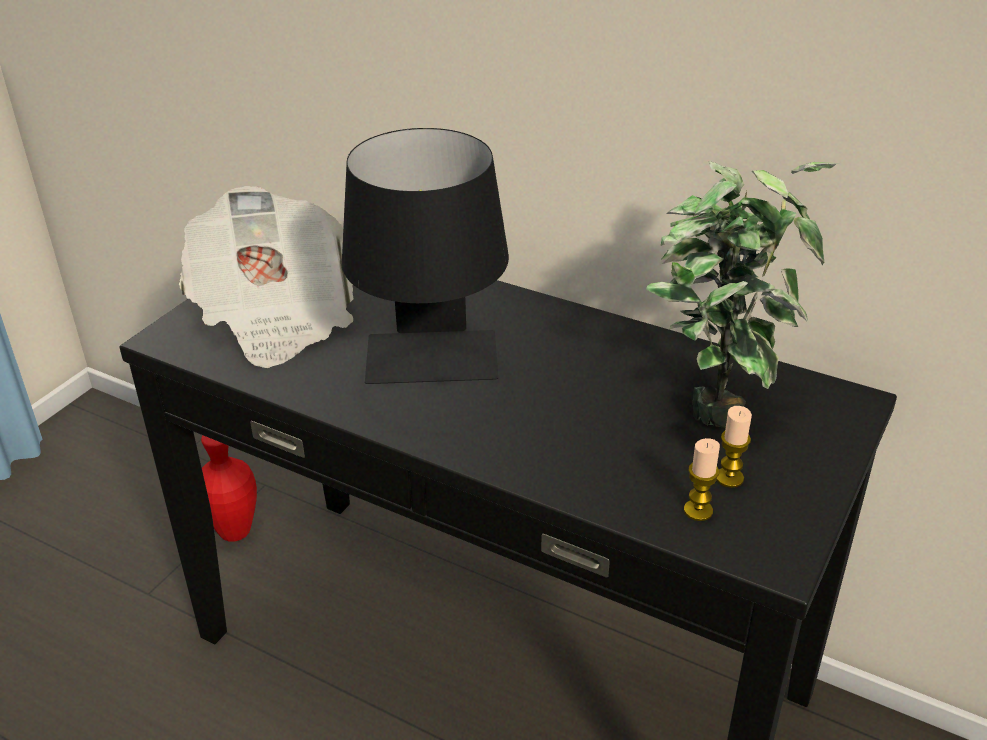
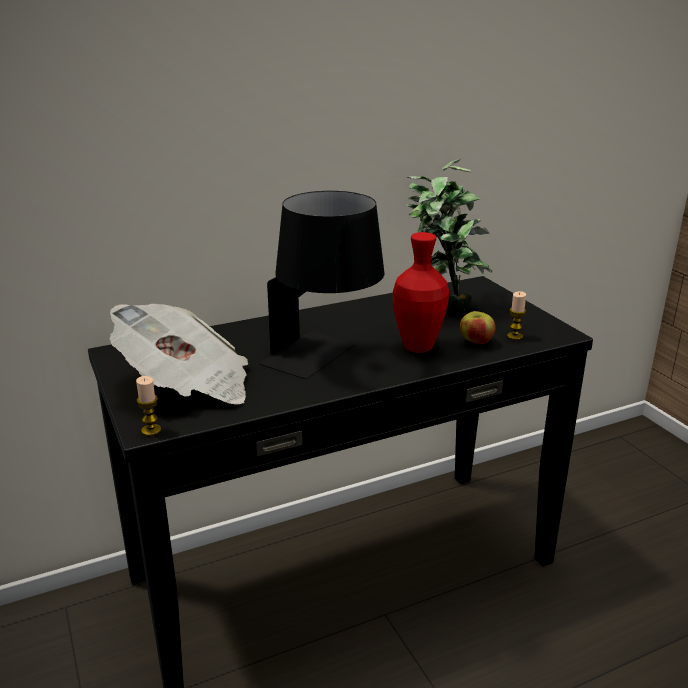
camera: 55 degrees left, 10 degrees down
(235, 532) = (90, 643): red vase -> red vase (418, 347)
(630, 479) = (476, 342): none -> apple
(729, 478) = (500, 323): candle -> candle (151, 430)

